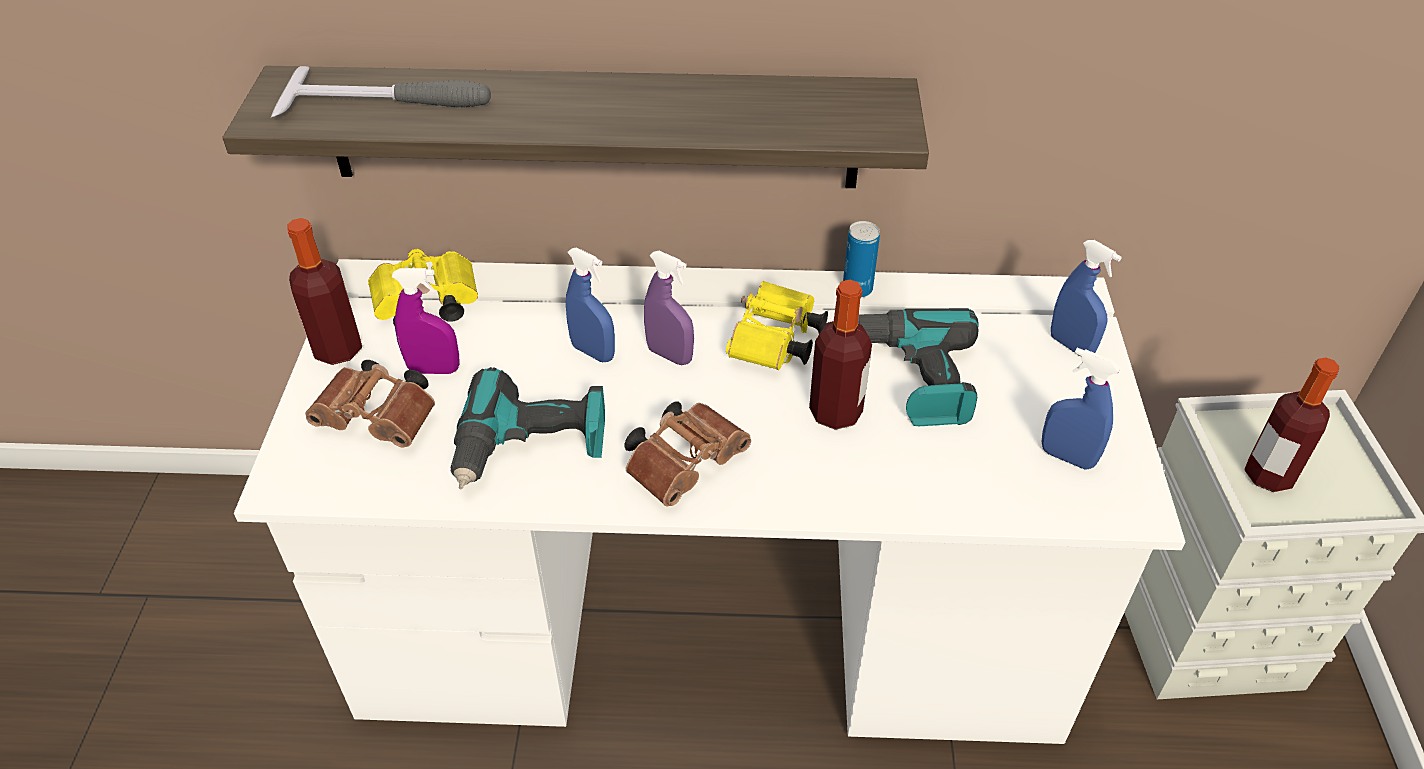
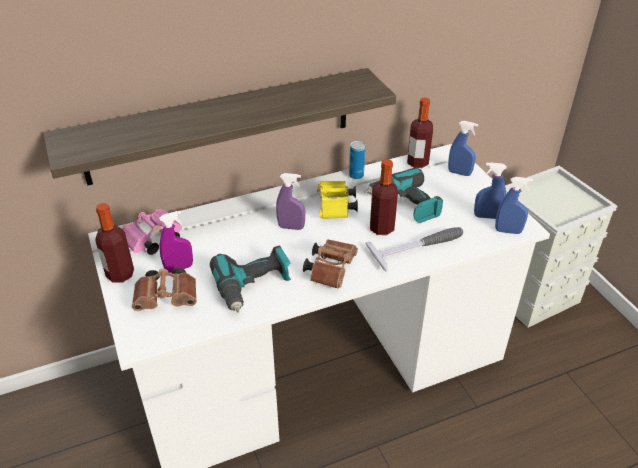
camera: 25 degrees left, 5 degrees down
(389, 103) = (129, 133): hammer -> hammer (419, 248)
(424, 307) = (152, 241): yellow binoculars -> pink binoculars
(593, 352) = (253, 237): blue spray bottle -> blue spray bottle (508, 231)
(1268, 475) = (550, 206): bottle -> bottle (417, 162)

